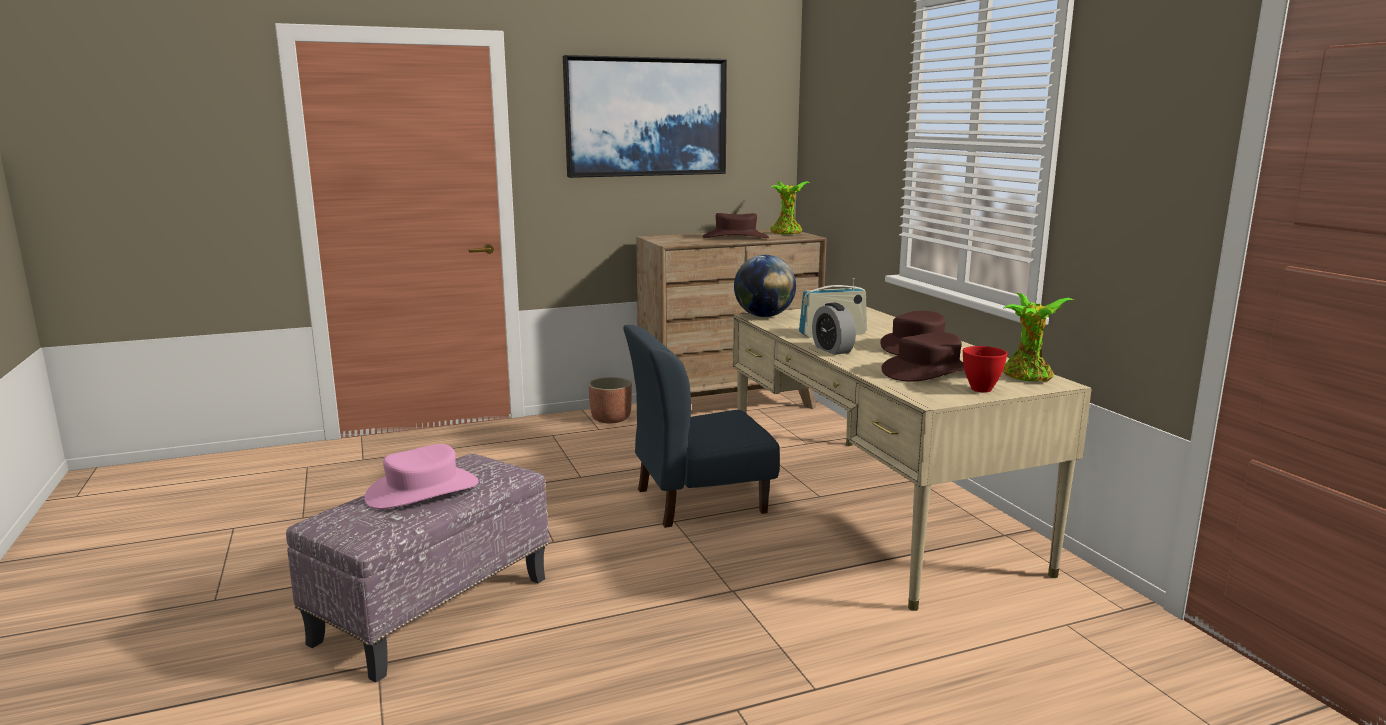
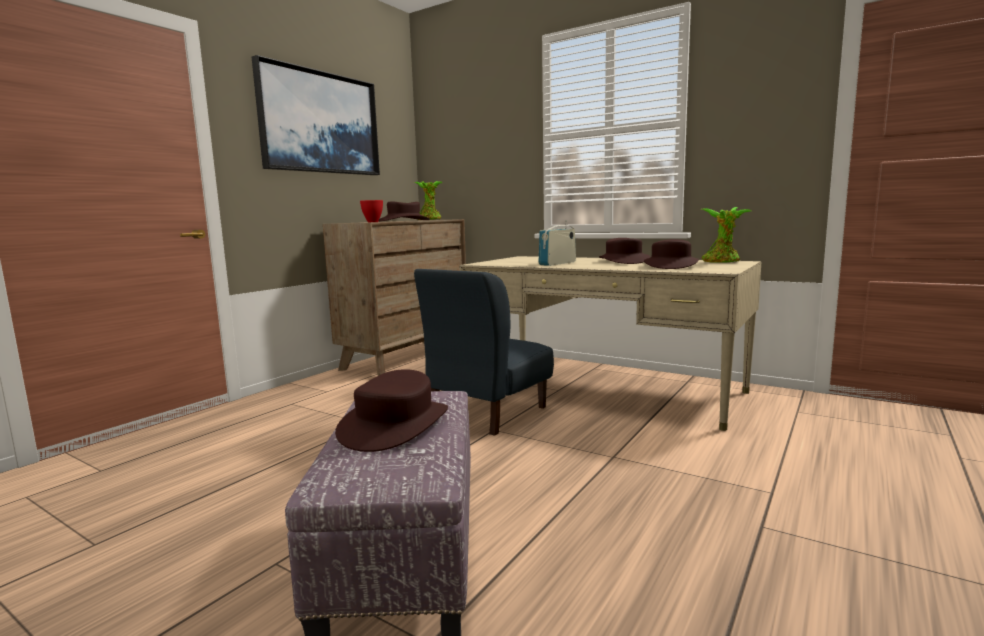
camera: 35 degrees left, 5 degrees down
(422, 491) = (395, 425): pink hat -> brown hat
(611, 419) = (326, 383): planter -> none
(764, 316) = (484, 263): globe -> none
(832, 350) = (585, 266): alarm clock -> none
(980, 389) = (723, 266): red bowl -> red bowl (372, 222)

